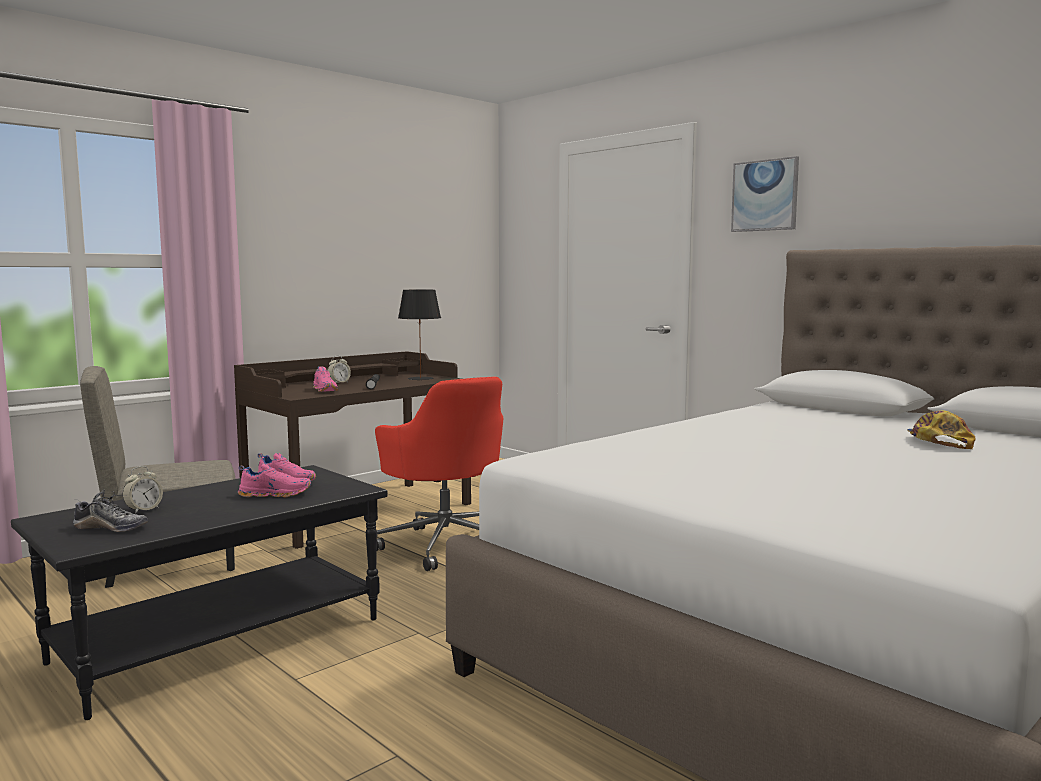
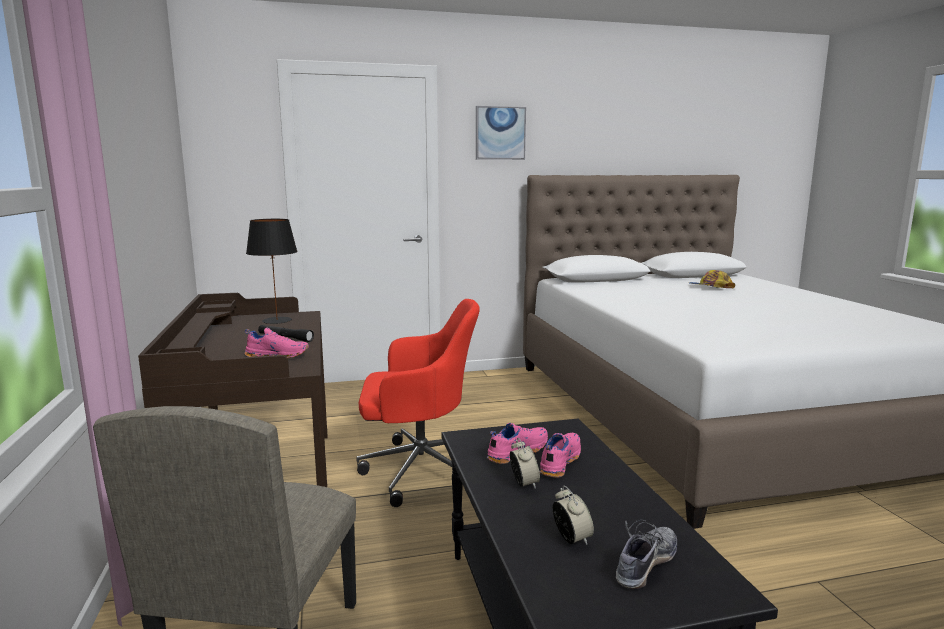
camera: 60 degrees left, 5 degrees up
(339, 383) = (232, 346): alarm clock -> alarm clock (524, 483)

